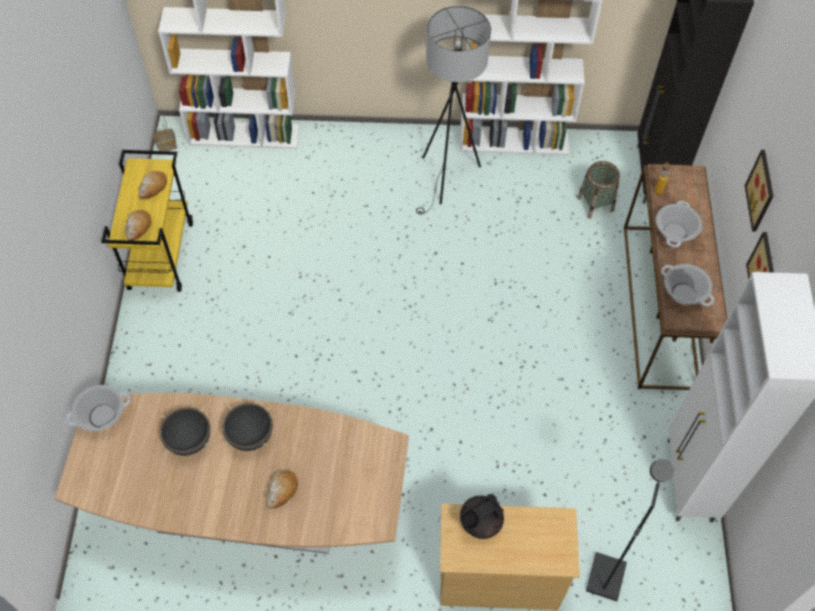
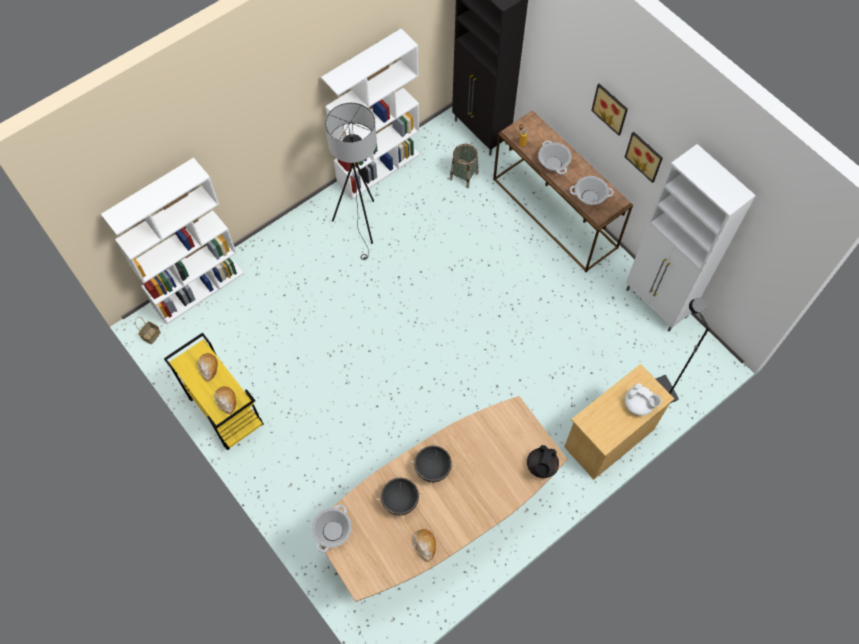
camera: 40 degrees left, 5 degrees up
(281, 490) = (481, 484): bread -> bread (425, 545)
(480, 522) = (600, 412): black teapot -> black teapot (541, 466)
(530, 549) = (638, 405): none -> white teapot

